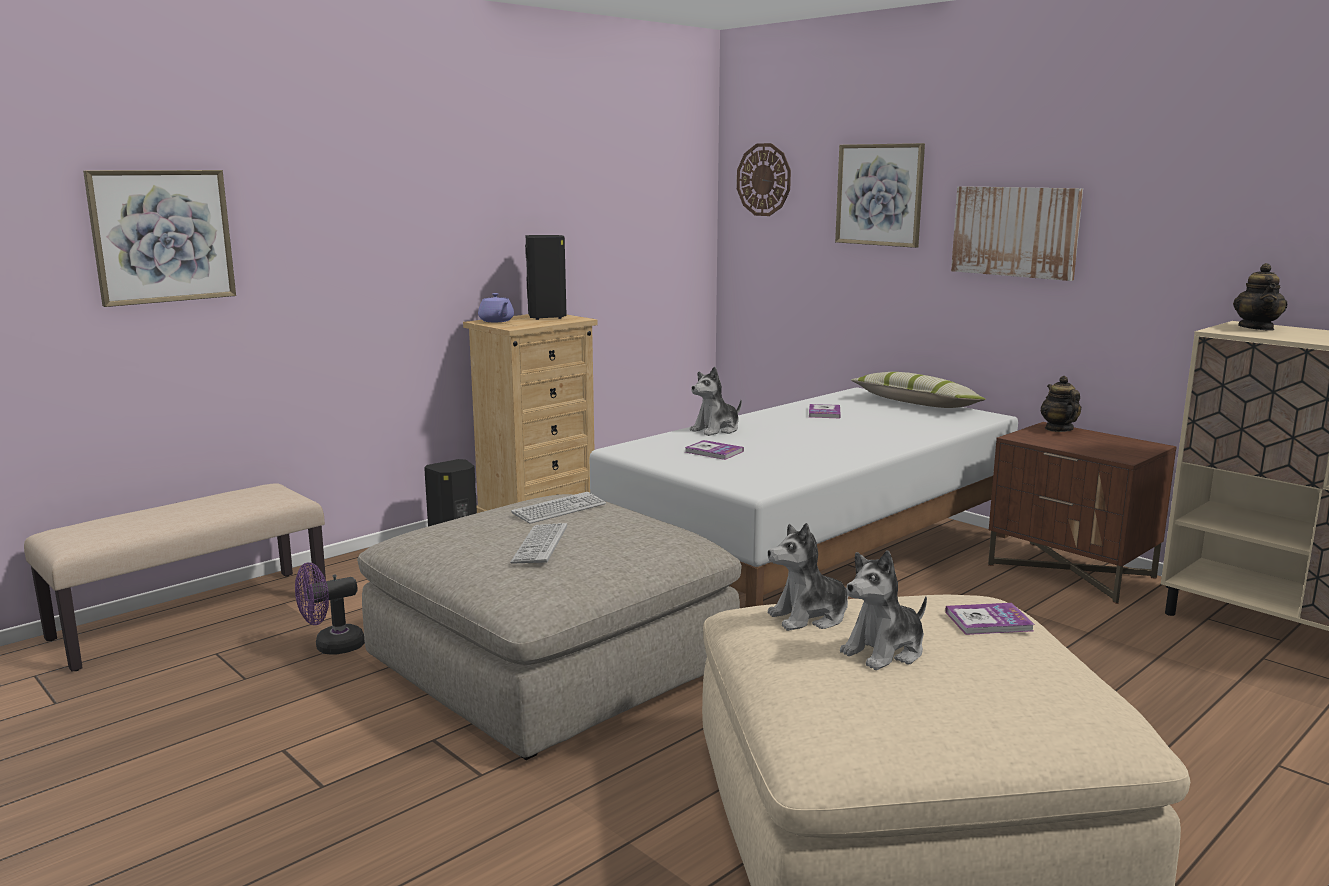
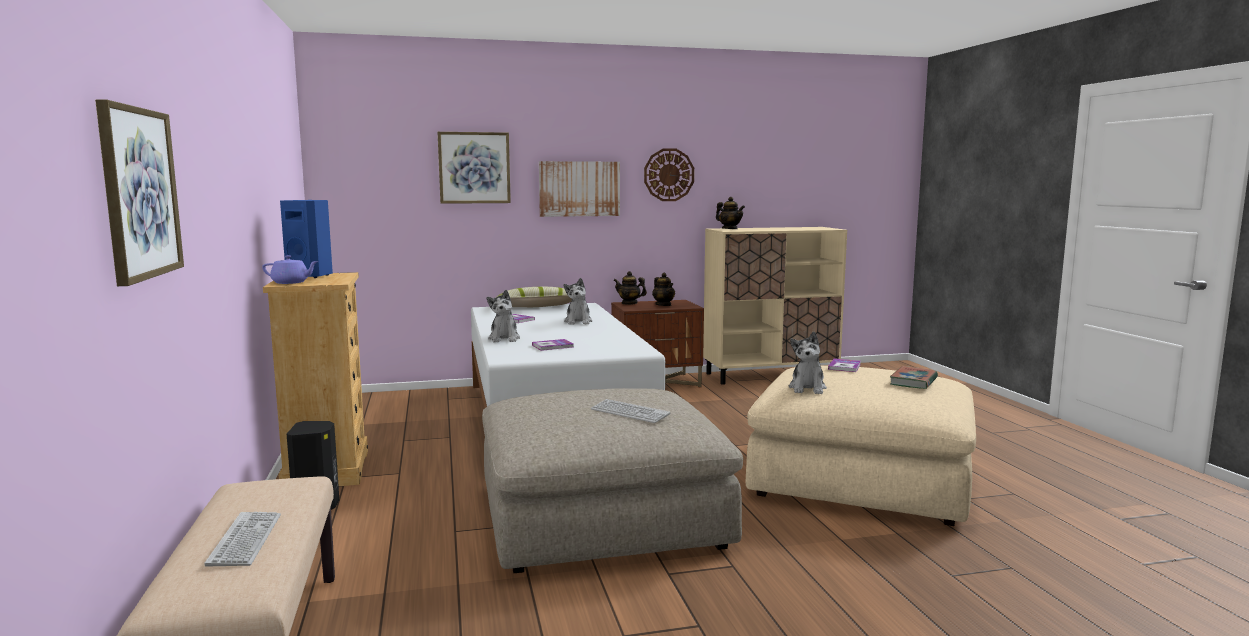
camera: 60 degrees left, 5 degrees down
(331, 647) = (452, 590): purple fan -> none
(547, 317) = (311, 276): black speaker -> blue speaker
(559, 509) = (563, 399): keyboard -> keyboard (245, 540)
(764, 179) = (359, 157): wall clock -> wall clock (669, 175)
(885, 651) = (865, 384): plush toy -> plush toy (578, 322)
(975, 688) = (913, 381): none -> book
(1093, 444) = (663, 305): none -> teapot

